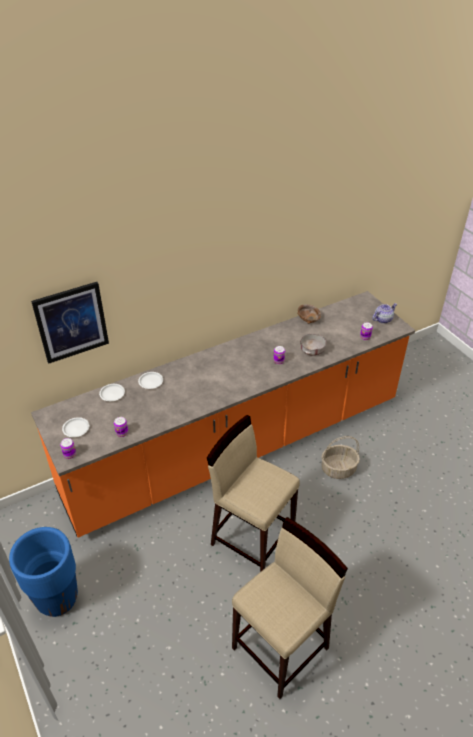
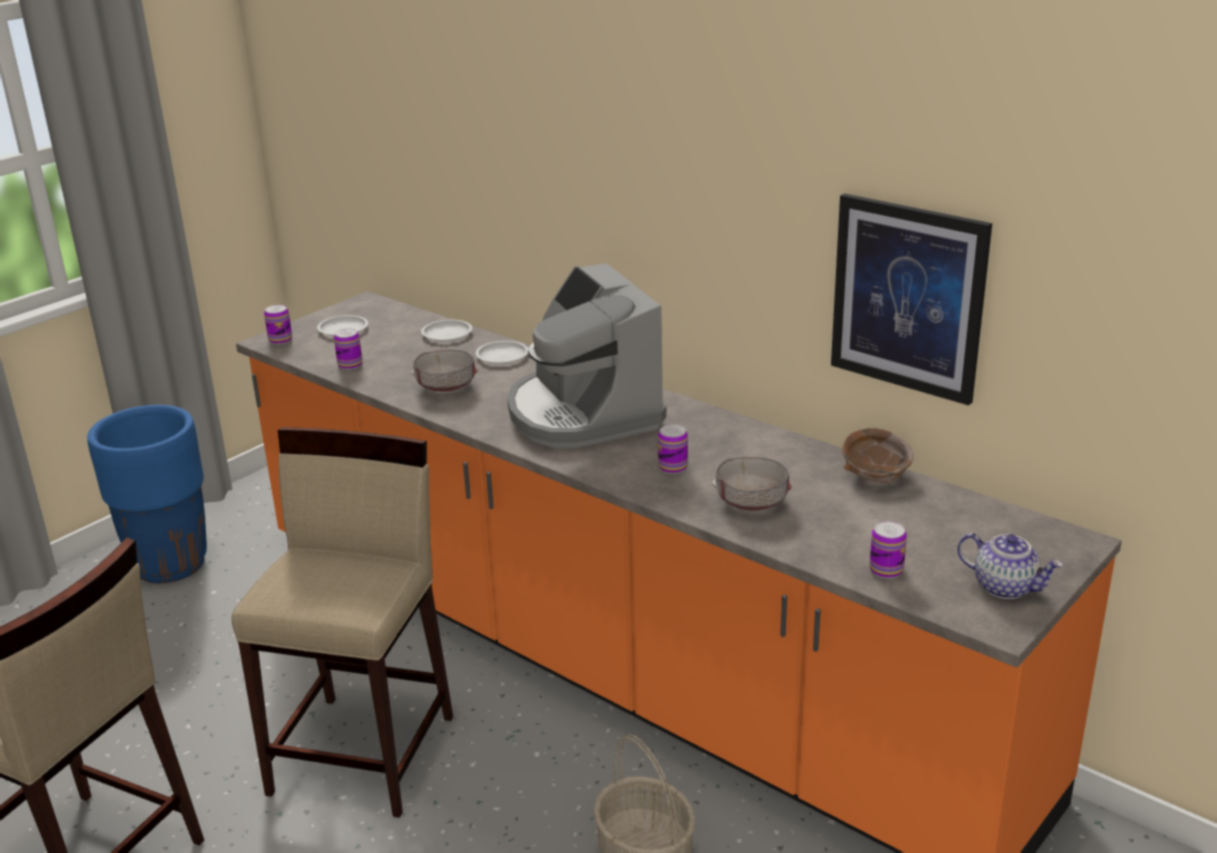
camera: 70 degrees right, 15 degrees down
(71, 322) = (434, 150): picture -> picture (908, 297)
(169, 405) = (446, 386): none -> grey bowl
(222, 372) = (582, 413): none -> coffee machine

